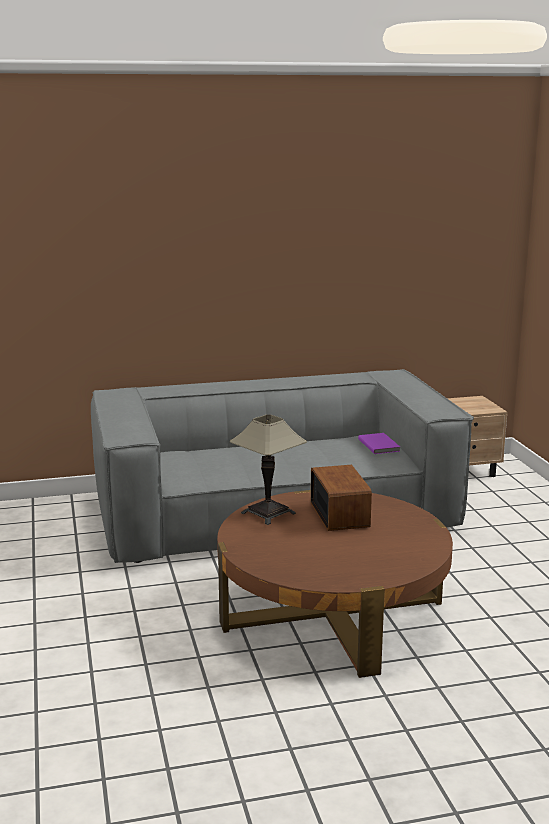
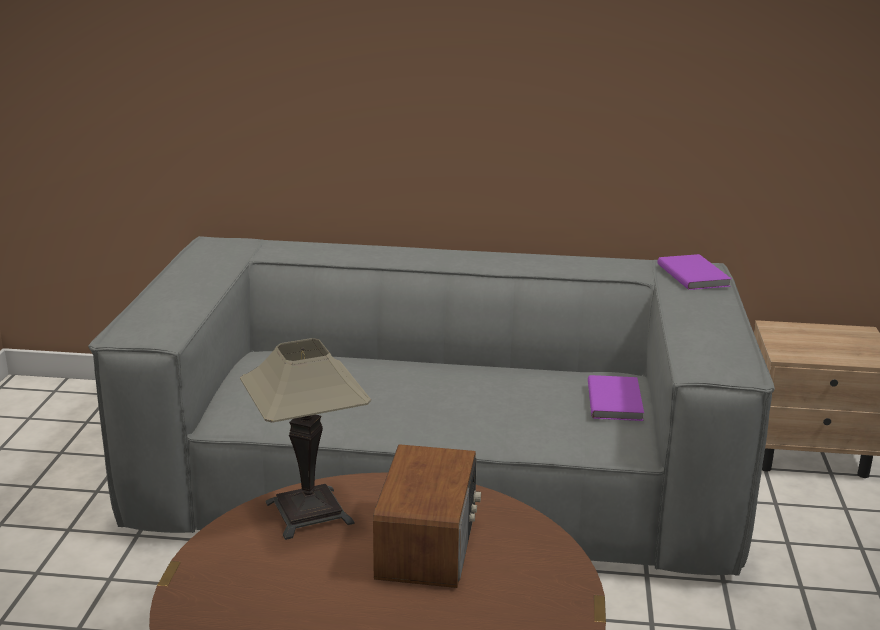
camera: 20 degrees right, 5 degrees up
(394, 375) = (694, 275): none -> purple book

